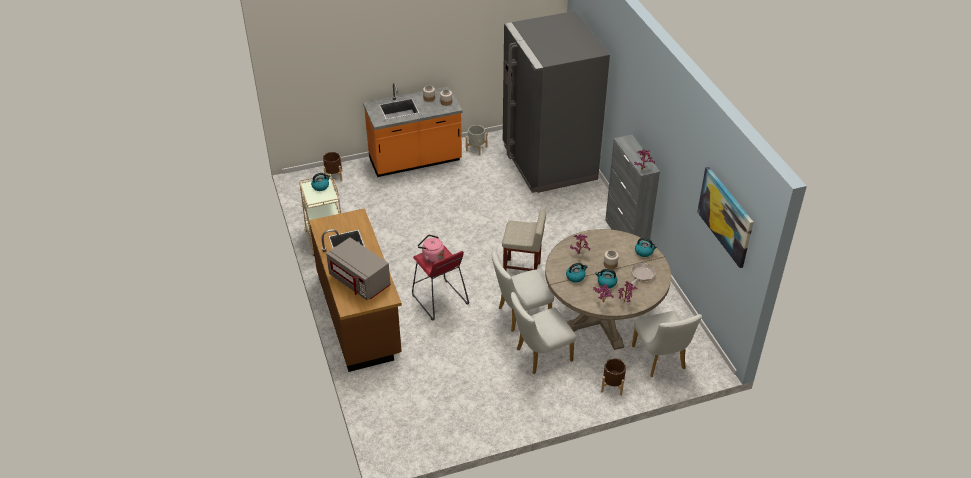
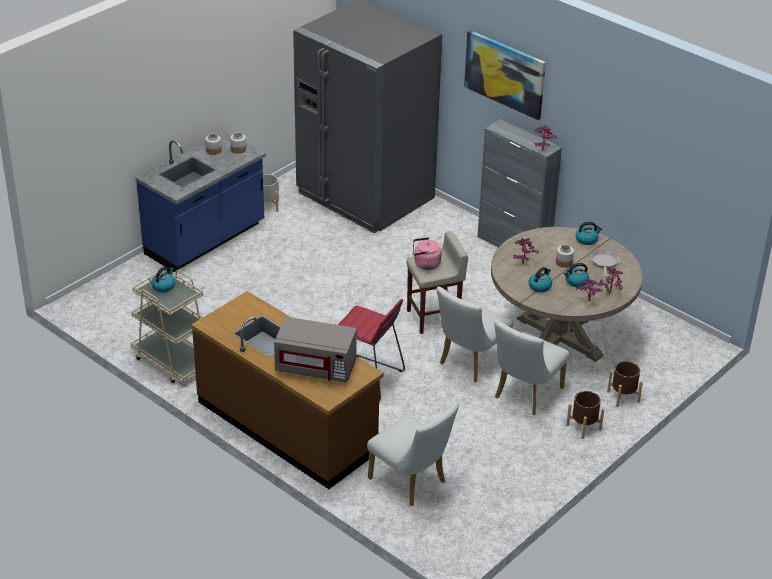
camera: 30 degrees left, 5 degrees down
(333, 176) = (117, 287): brown planter -> brown planter (583, 427)
(415, 161) = (206, 240): orange counter -> blue counter
(431, 256) = (357, 321): pink kettle -> pink kettle (425, 264)
(660, 360) = (649, 355): white chair -> white chair (411, 483)
(725, 216) = (687, 162): picture -> picture (505, 74)

